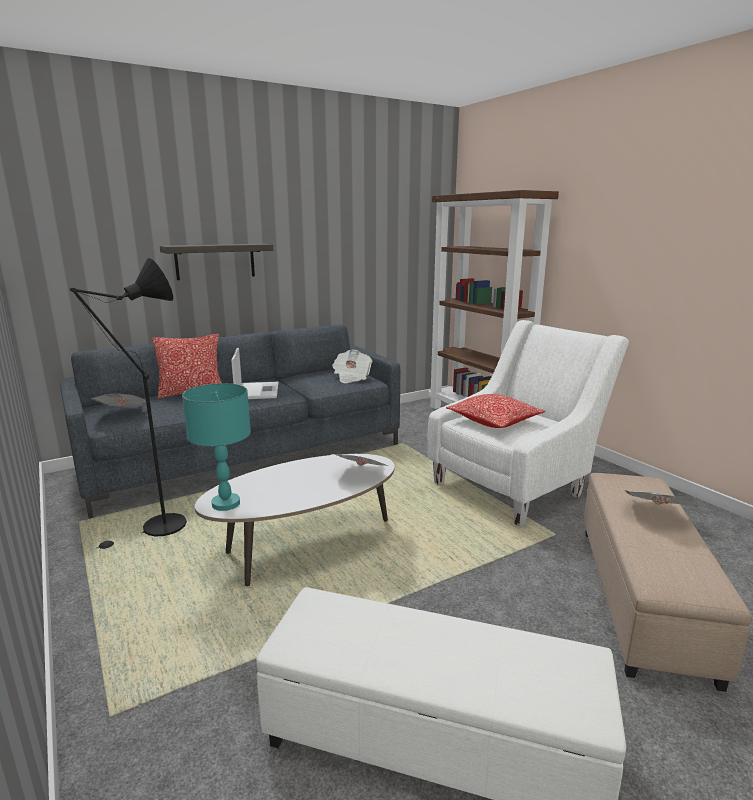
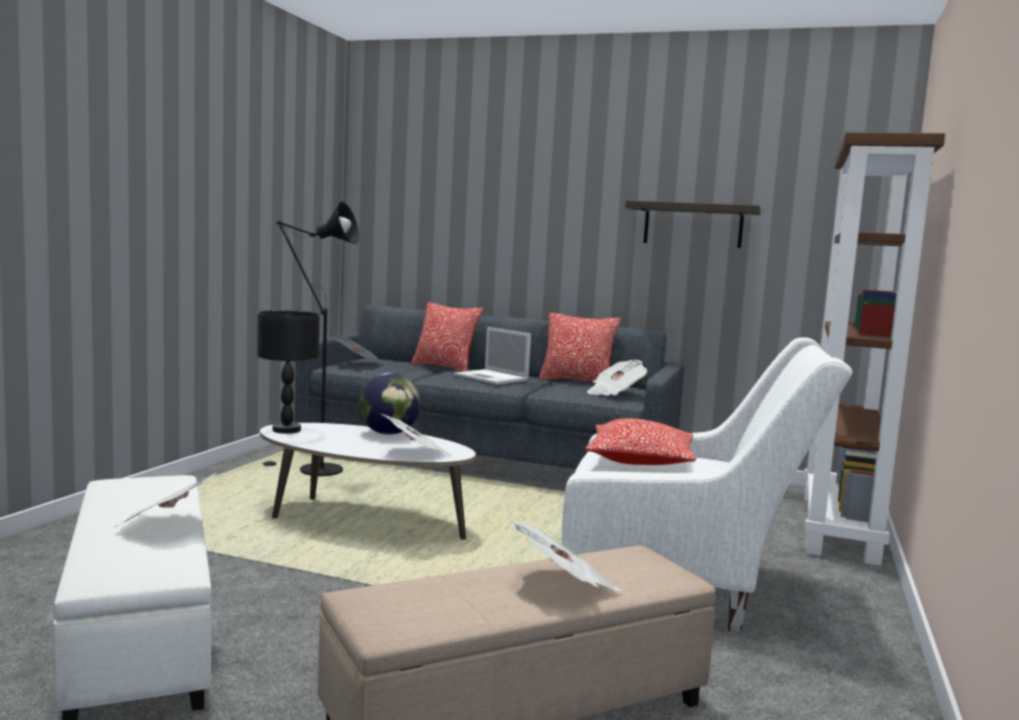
camera: 50 degrees right, 10 degrees down
(215, 261) = (524, 234): shelf -> shelf (693, 225)
(226, 504) = (286, 430): turquoise table lamp -> black table lamp
(257, 391) = (492, 378): laptop -> laptop turned 90 degrees clockwise
(295, 468) = (388, 434): none -> globe
(305, 375) = (577, 382): none -> pillow
(456, 636) = (166, 525): none -> newspaper

